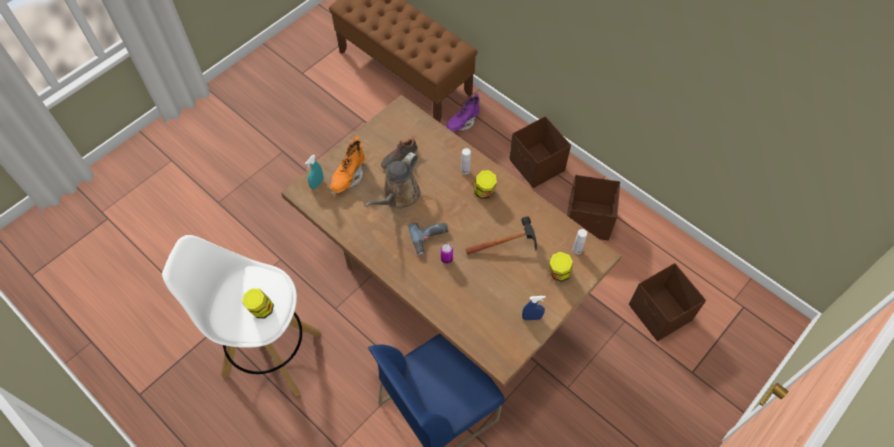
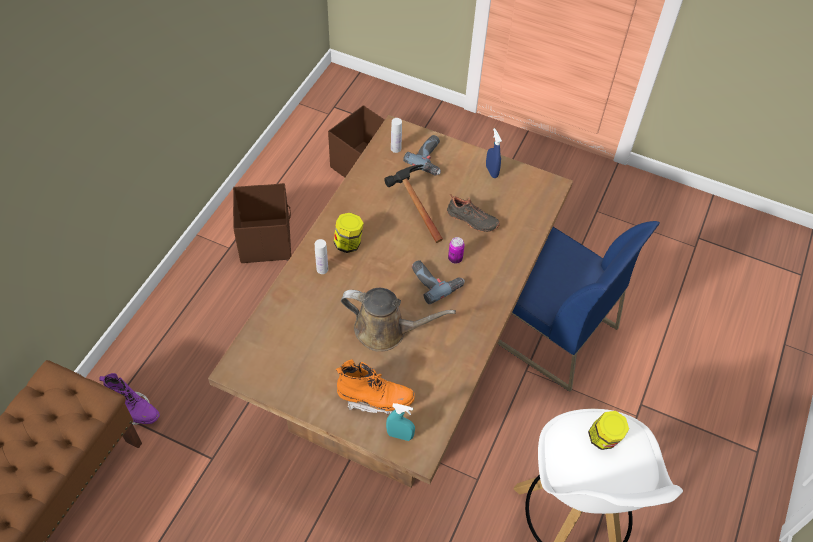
camera: 110 degrees left, 5 degrees down
(398, 157) = (324, 348): black shoe -> black shoe (471, 220)
(537, 166) = (195, 305): brown storage box -> none
(559, 273) = (430, 159): jar -> power drill

